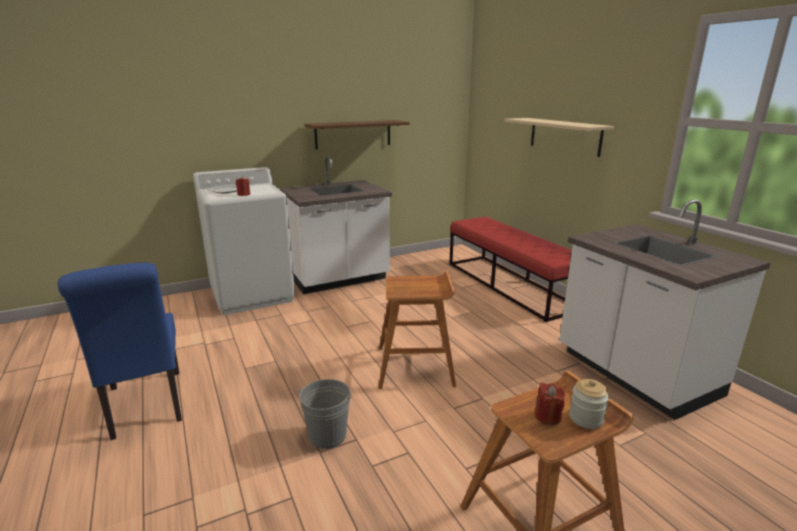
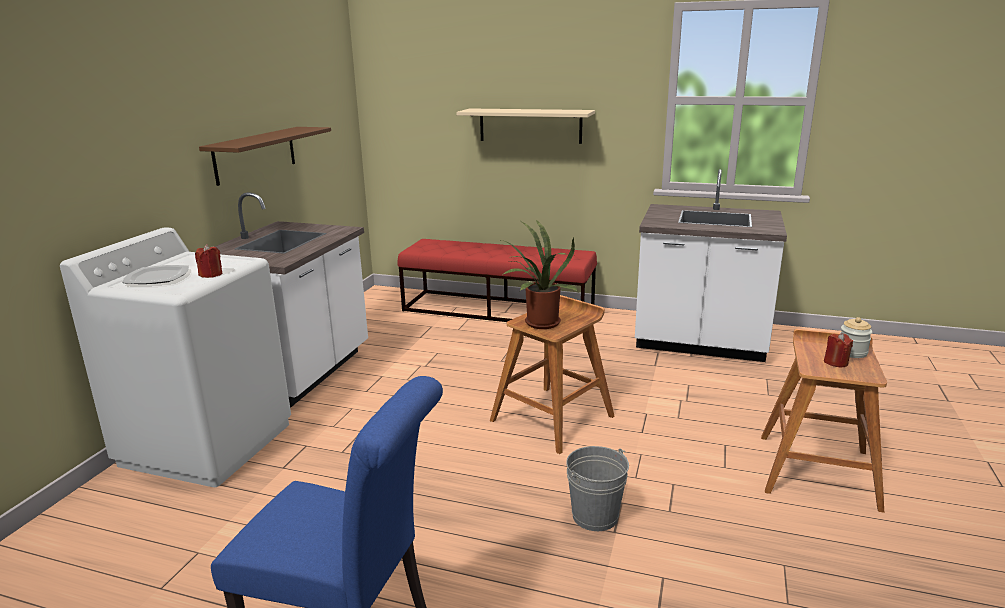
camera: 45 degrees left, 0 degrees up
(400, 285) = (538, 324): none -> potted plant

